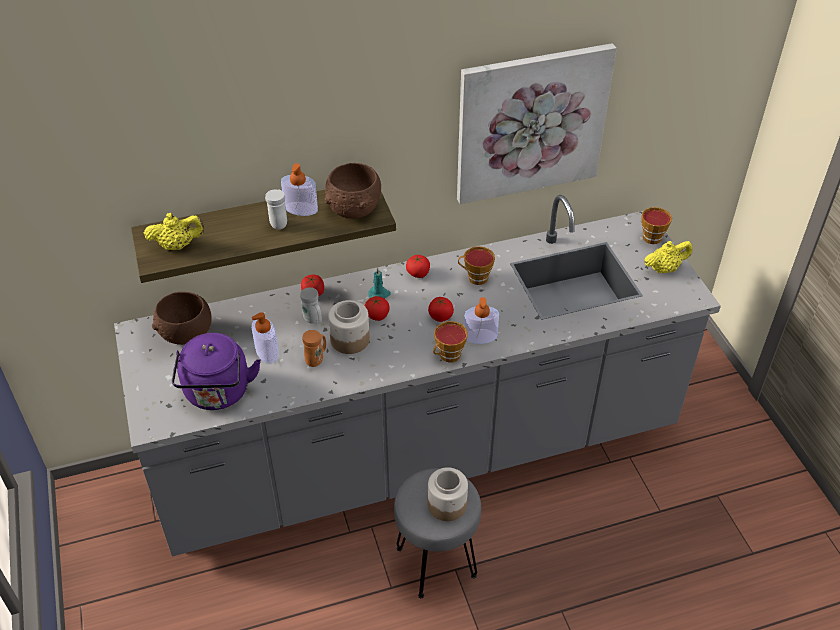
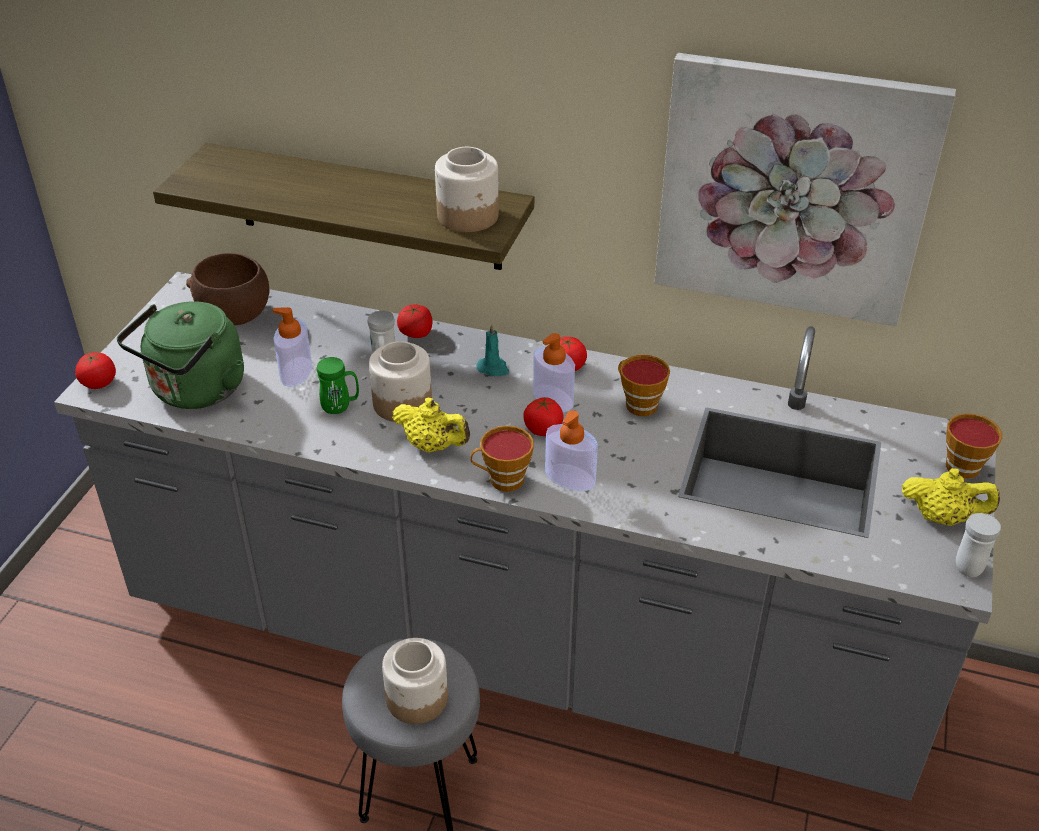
camera: 35 degrees right, 5 degrees down
(177, 246) = (226, 178): yellow teapot -> yellow teapot (433, 446)
(217, 394) = (195, 391): purple kettle -> green kettle
(277, 222) = (361, 196): white mug -> white mug (967, 563)
(301, 209) = (405, 193): soap dispenser -> soap dispenser (553, 398)
(316, 359) = (341, 407): orange mug -> green mug
(354, 208) = (468, 216): brown bowl -> jar
(377, 315) = (464, 391): tomato -> tomato (99, 382)

